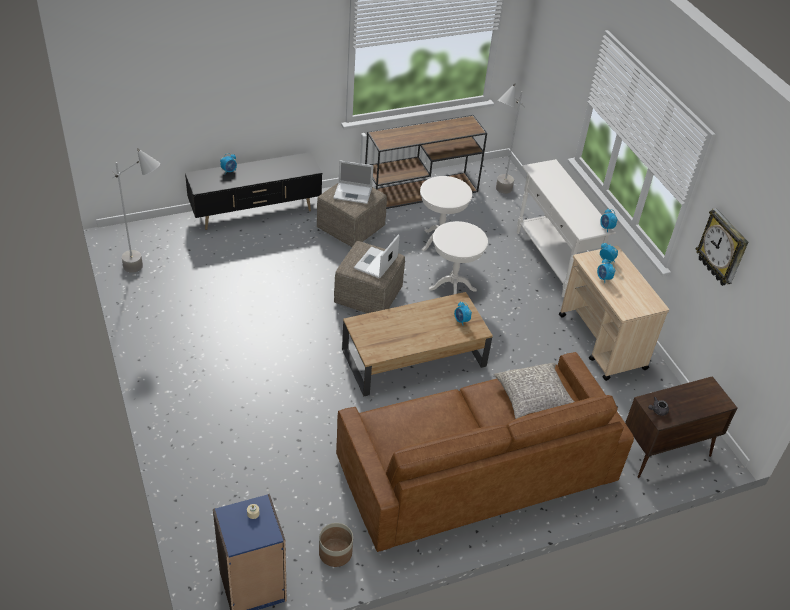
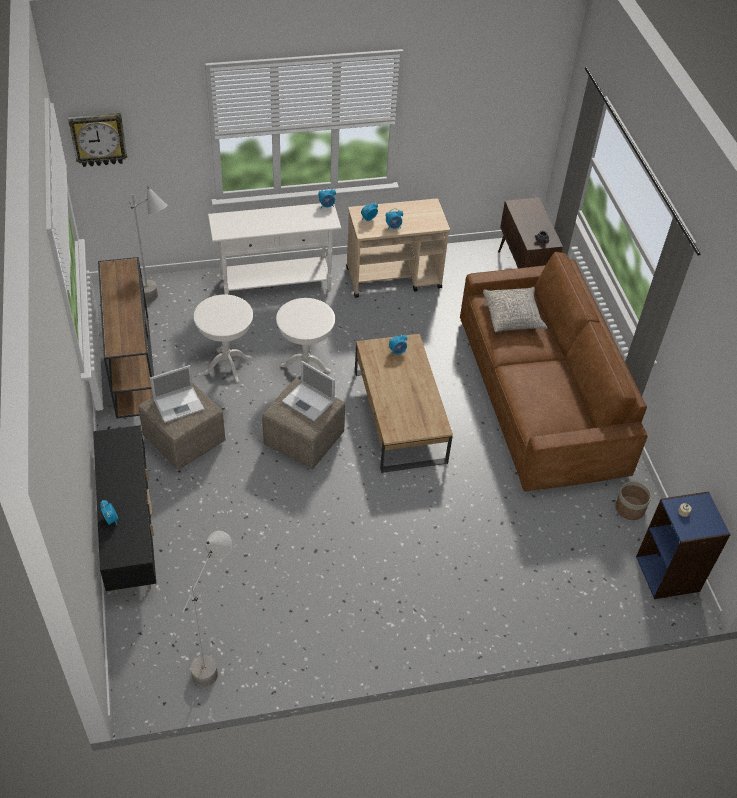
camera: 80 degrees left, 5 degrees up
(353, 193) = (179, 404): laptop -> laptop turned 45 degrees clockwise
(722, 248) = (452, 119): wall clock -> wall clock (98, 139)

